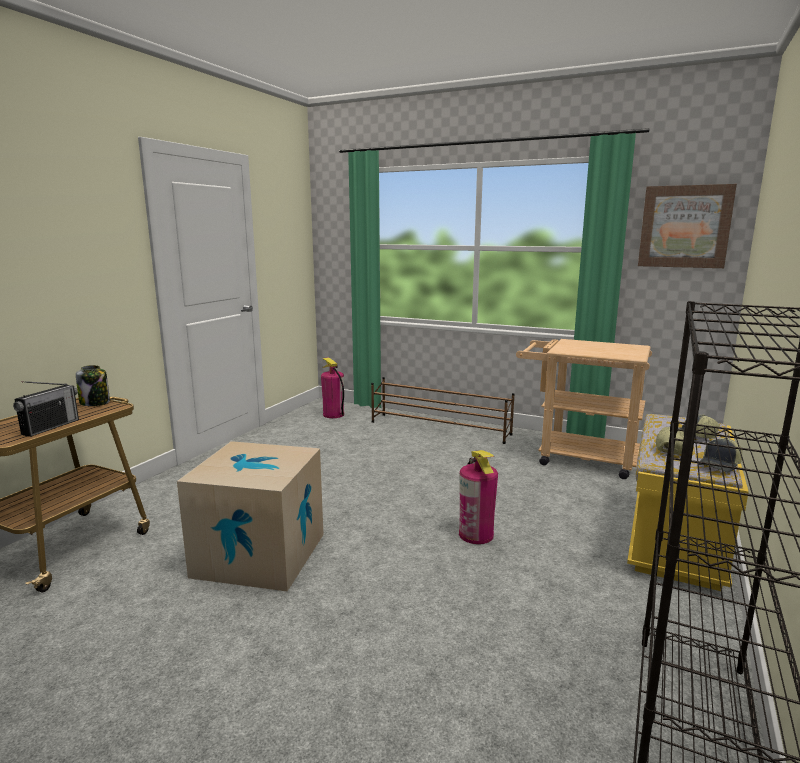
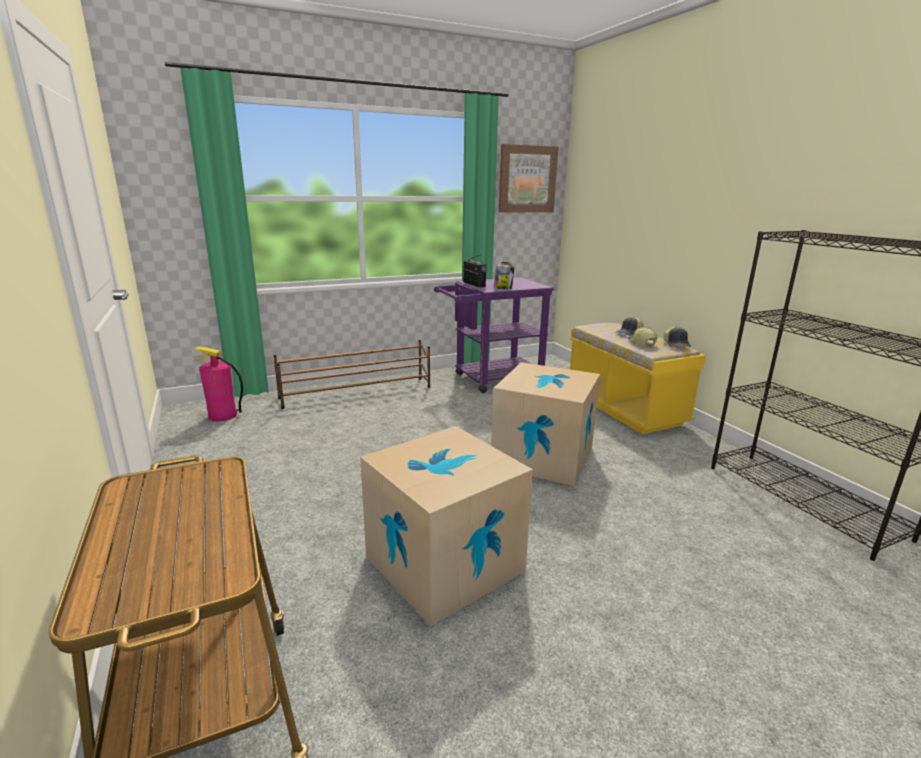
camera: 50 degrees left, 5 degrees up
(50, 427) = (218, 530): radio -> radio (474, 284)
(95, 402) = (167, 478): jar -> jar (503, 288)
(476, 534) = (543, 457): fire extinguisher -> cardboard box
(577, 457) = (491, 380): beige cart -> purple cart

